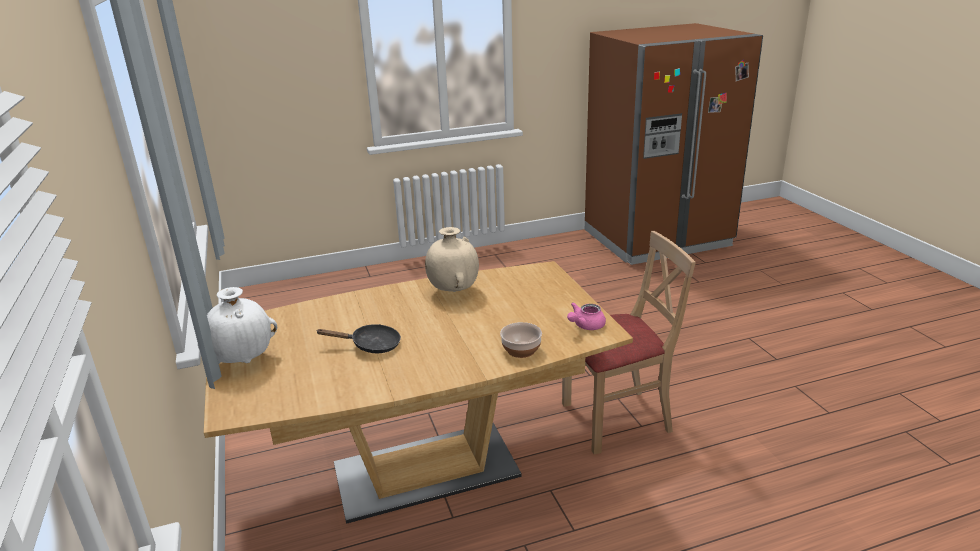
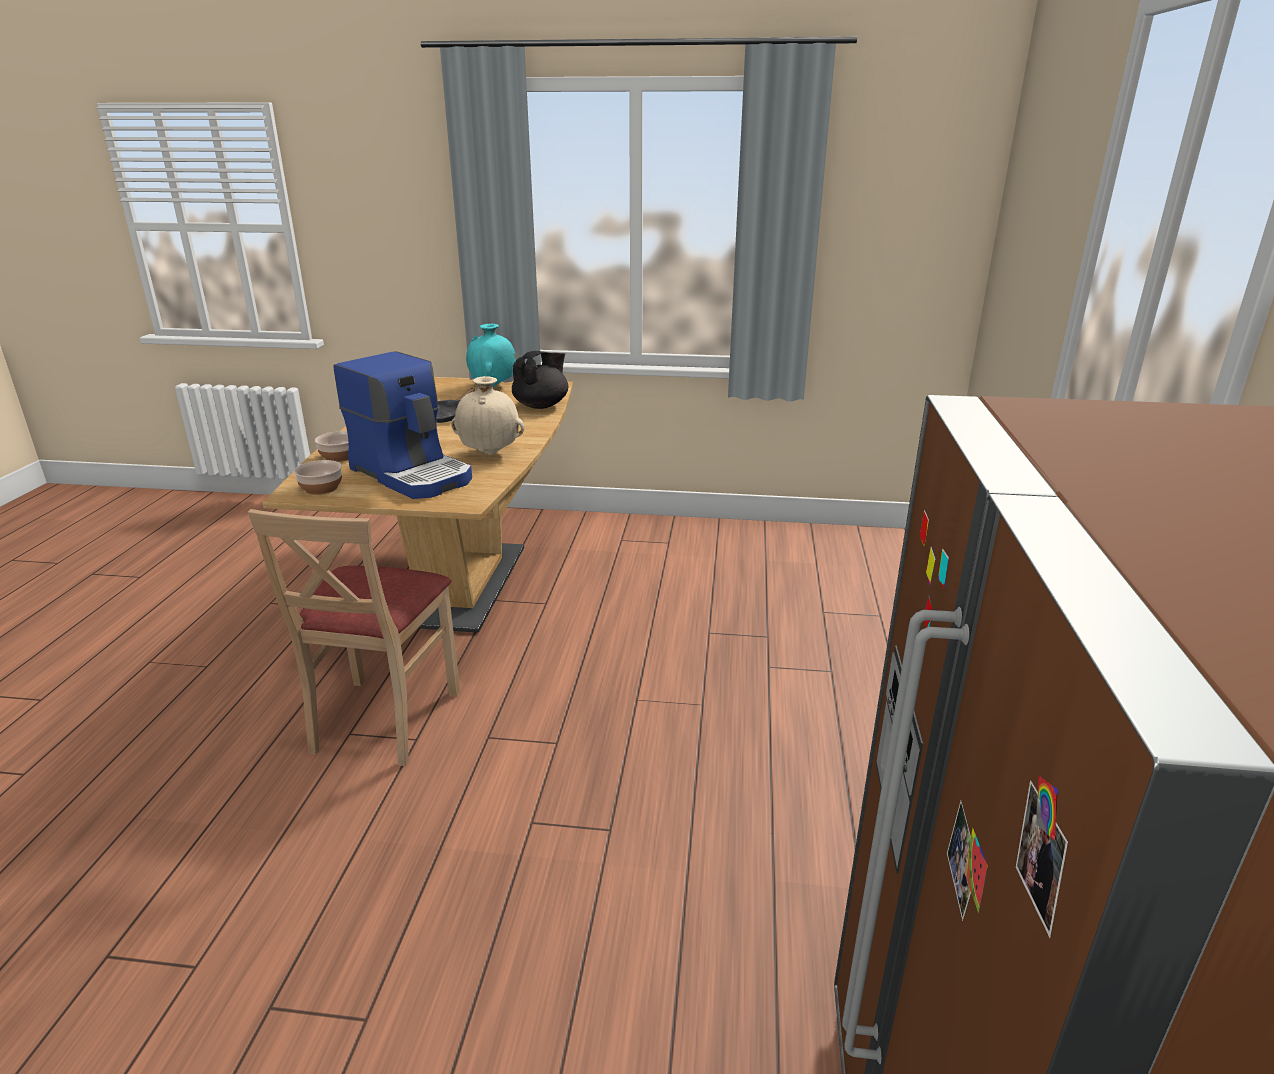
camera: 115 degrees right, 0 degrees up
(244, 360) = (493, 386): white vase -> turquoise vase
(309, 311) = (541, 405): none -> black teapot
(521, 303) = (413, 474): none -> coffee machine
(585, 326) = (321, 488): pink teapot -> bowl

